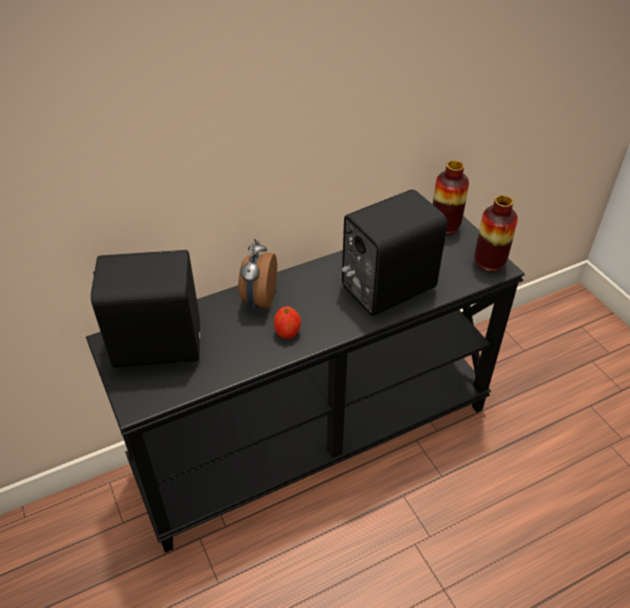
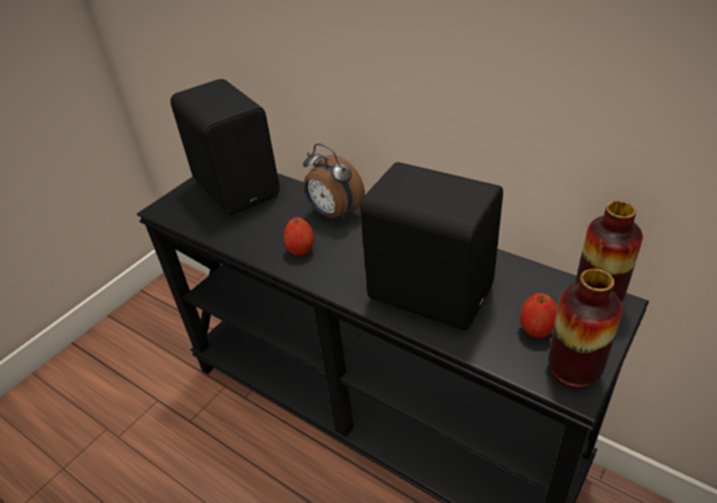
camera: 65 degrees right, 5 degrees down
(258, 298) = (334, 214): alarm clock -> alarm clock turned 120 degrees counterclockwise
(451, 260) = (536, 330): none -> apple

